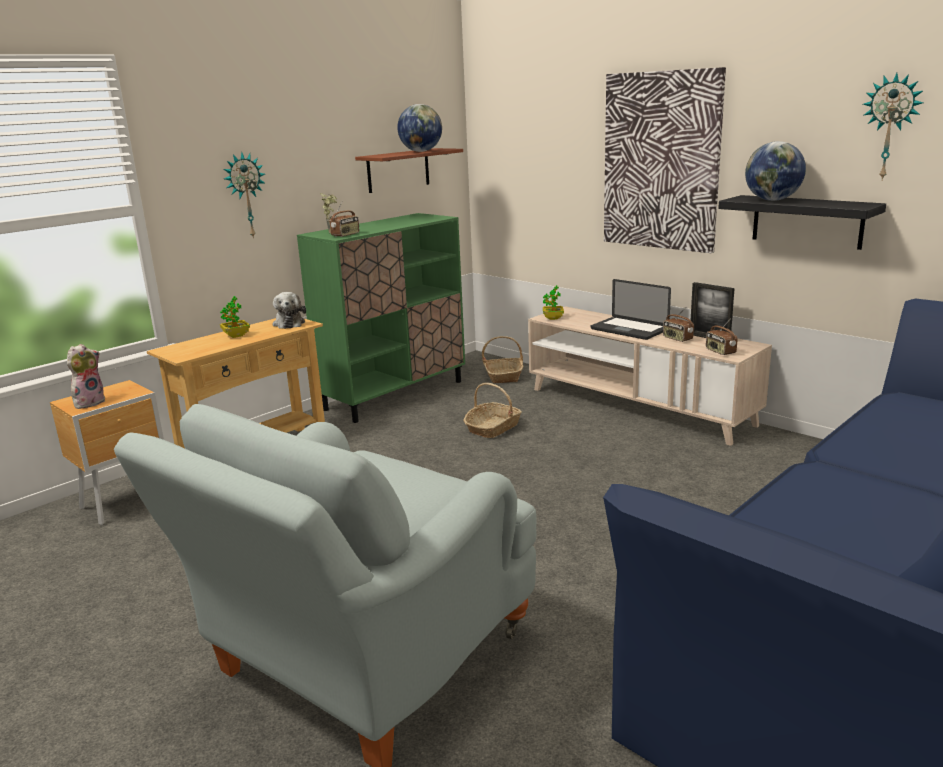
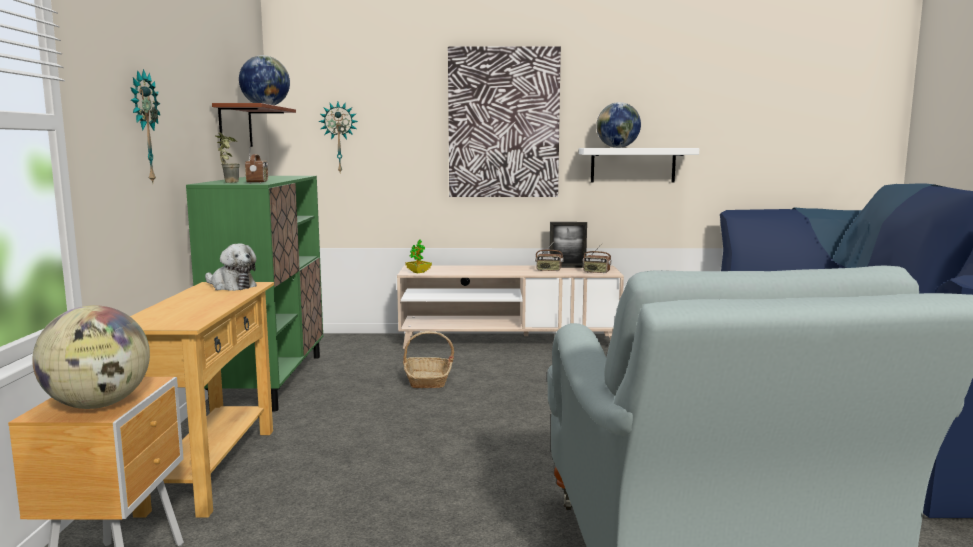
camera: 45 degrees left, 10 degrees down
(90, 402) = (98, 405): plush toy -> globe
(236, 335) = (196, 302): potted plant -> none
(504, 376) = (353, 345): basket -> none
(629, 329) = (500, 270): laptop -> none
(807, 221) = (633, 165): black shelf -> white shelf
(890, 127) = (687, 94): wall clock -> wall clock (339, 137)

